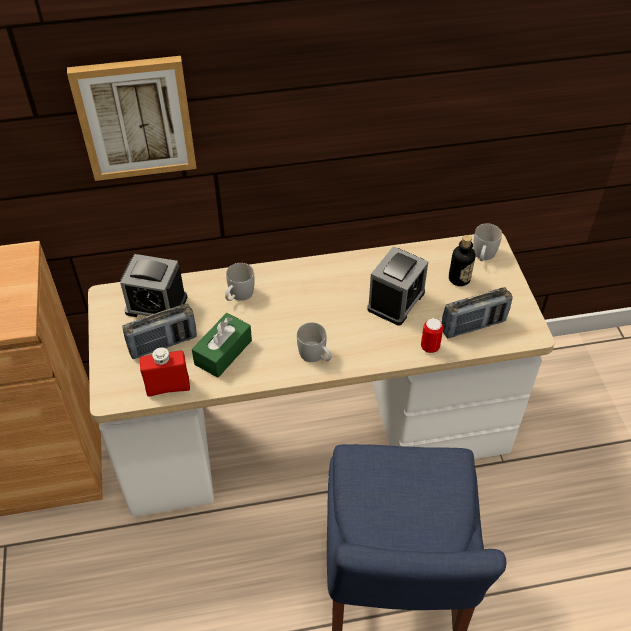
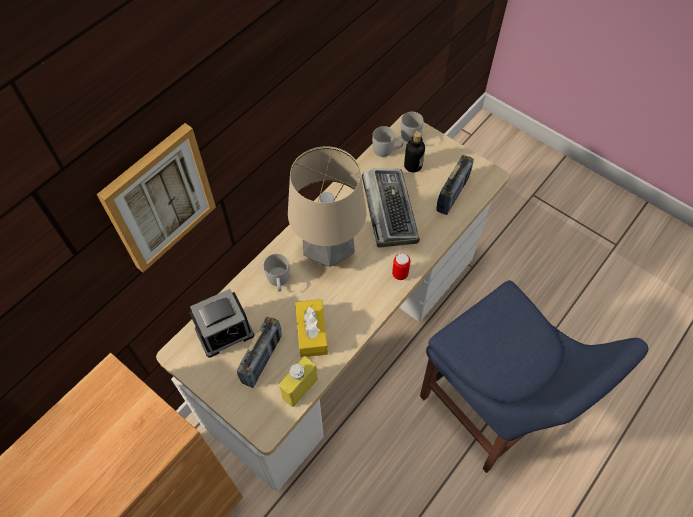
camera: 40 degrees left, 10 degrees up
(168, 387) = (300, 388): red bottle -> yellow bottle
(223, 352) = (312, 332): green tissue box -> yellow tissue box
(303, 301) = (329, 253): none -> table lamp
(315, 356) = (376, 288): white mug -> white mug (387, 150)
(396, 301) = (389, 210): alarm clock -> keyboard
(430, 347) = (441, 229): can -> can (400, 274)

